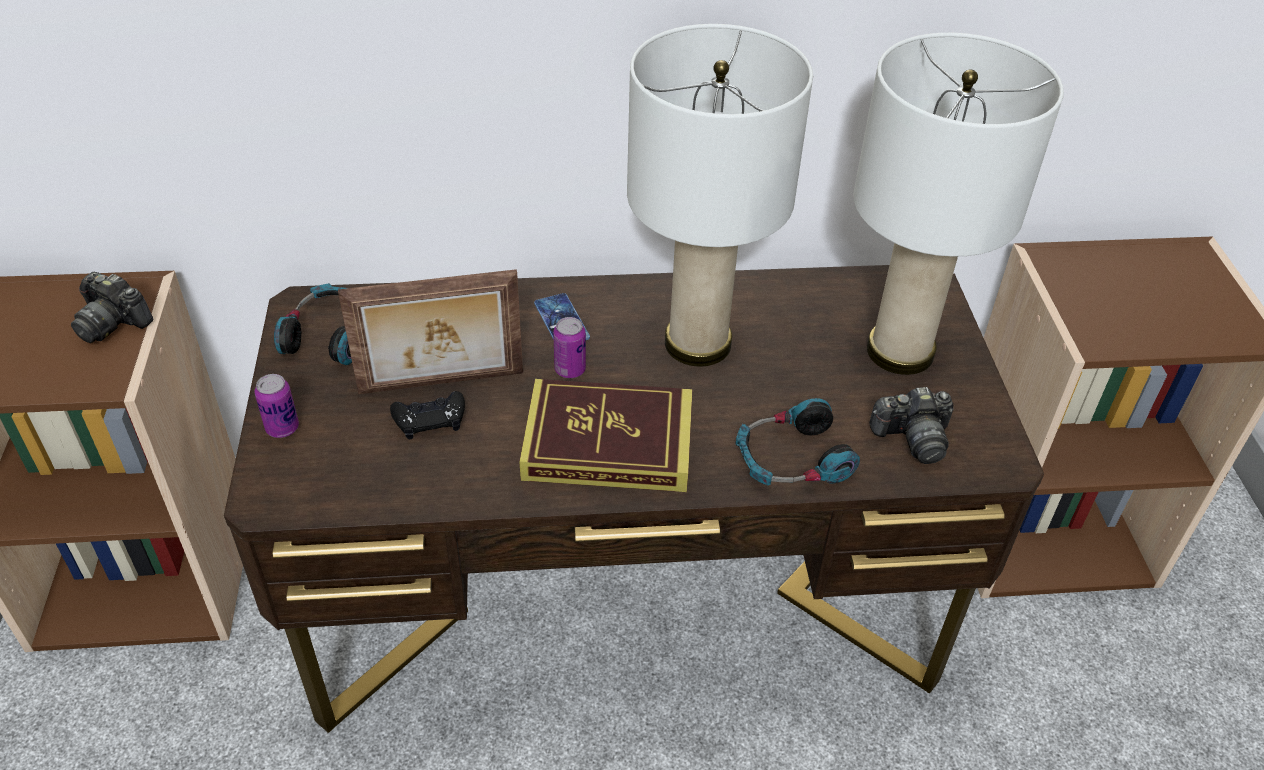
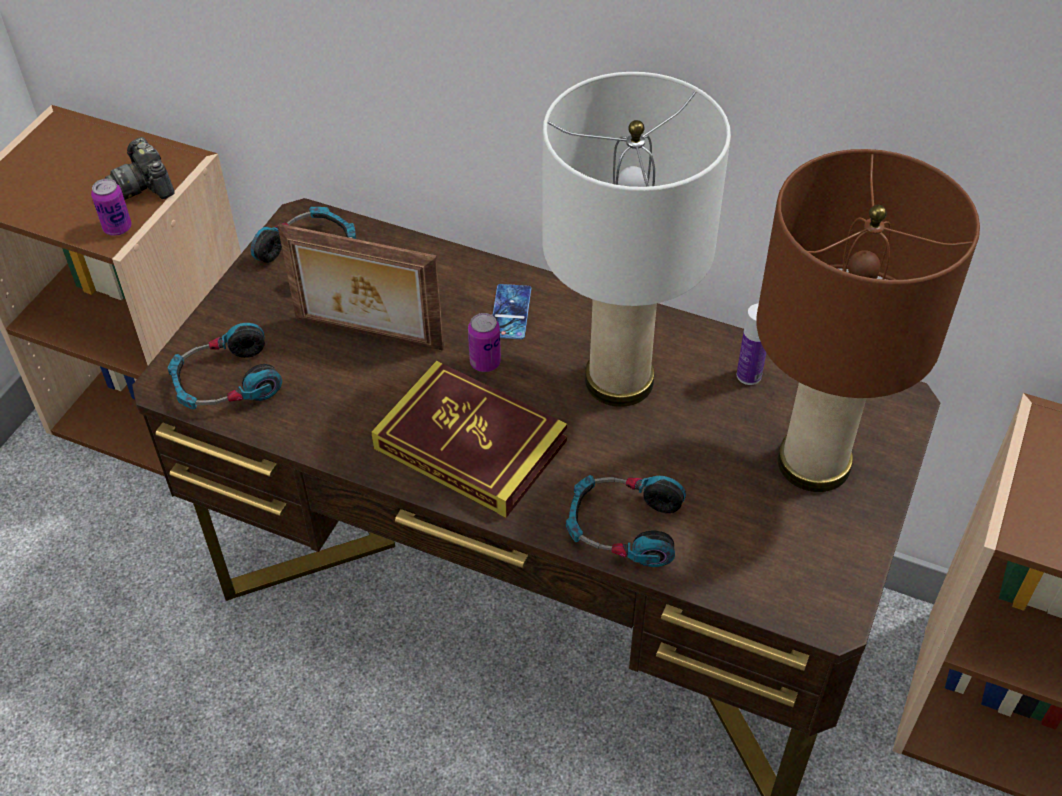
camera: 30 degrees right, 5 degrees up
(282, 428) = (219, 326): can -> can (117, 228)
(327, 476) = (226, 382): none -> headphones
(430, 419) = (337, 363): black game controller -> none
(799, 303) = (749, 375): none -> bottle
(899, 352) = (812, 463): white table lamp -> brown table lamp
(912, 438) = (757, 554): camera -> none

